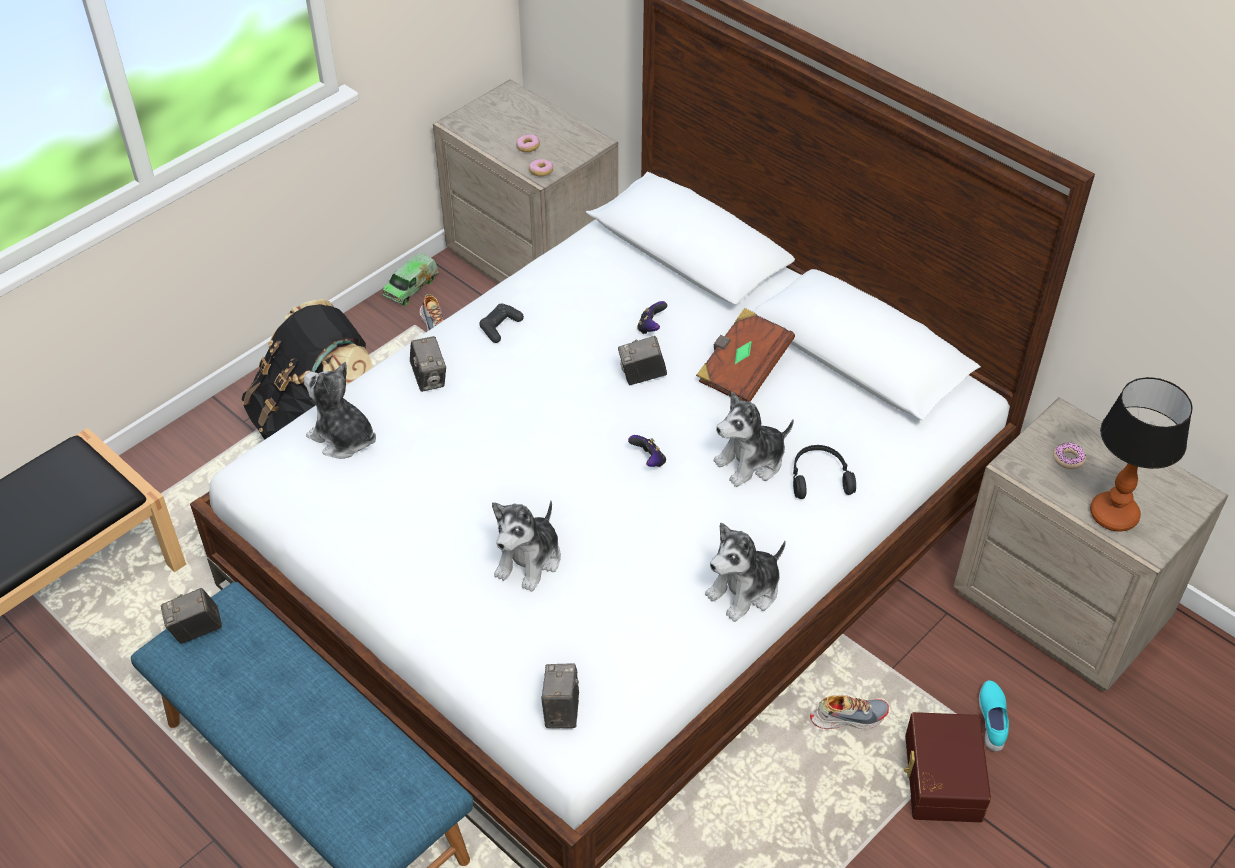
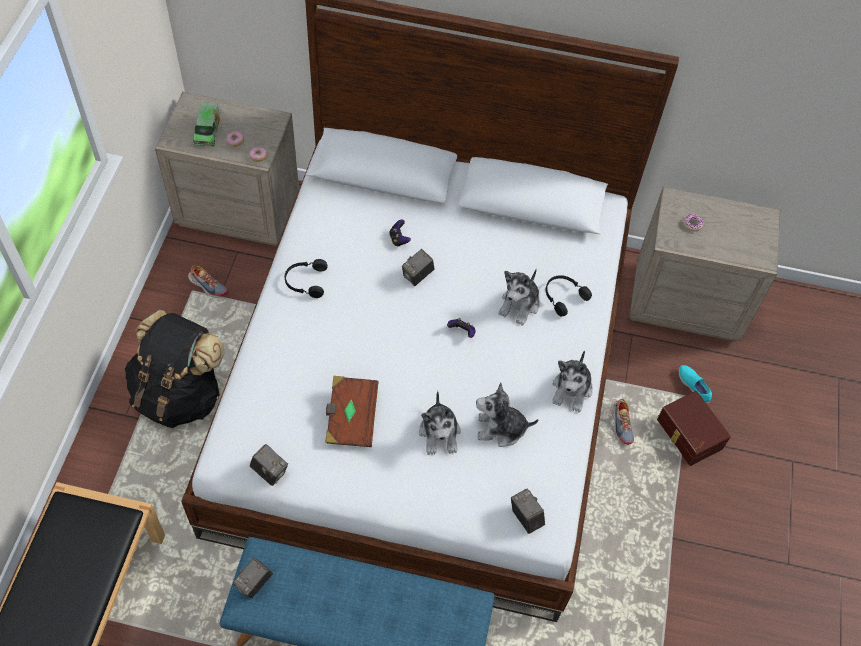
camera: 35 degrees left, 10 degrees up
(343, 438) = (264, 409): plush toy -> plush toy (501, 429)
(411, 287) = (169, 263): toy truck -> toy truck (208, 130)
(429, 379) = (288, 340): camera -> camera (270, 471)
(500, 327) = (305, 281): black game controller -> black headphones
(742, 370) = (473, 244): brown book -> brown book (350, 418)
(848, 717) = (621, 424): shoe -> shoe turned 120 degrees clockwise
(1114, 514) = (735, 248): table lamp -> none

